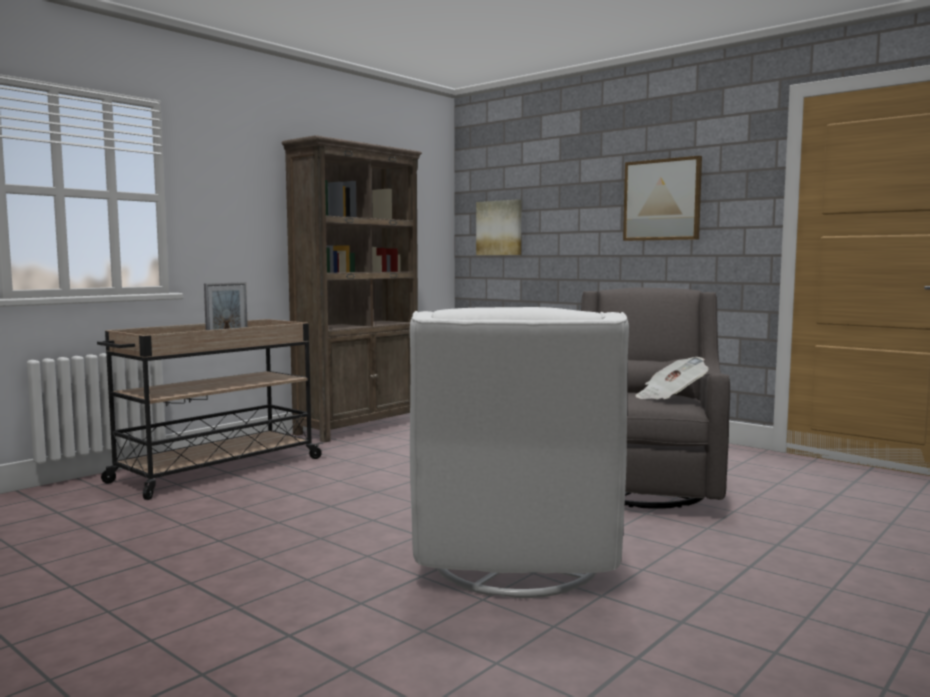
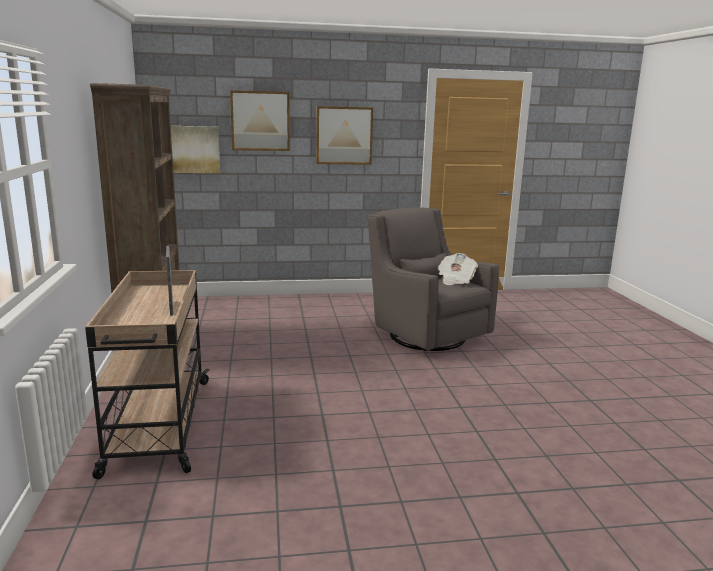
camera: 50 degrees left, 10 degrees up
(515, 567) = (493, 405): white armchair -> none
(563, 189) = (260, 121): none -> picture

